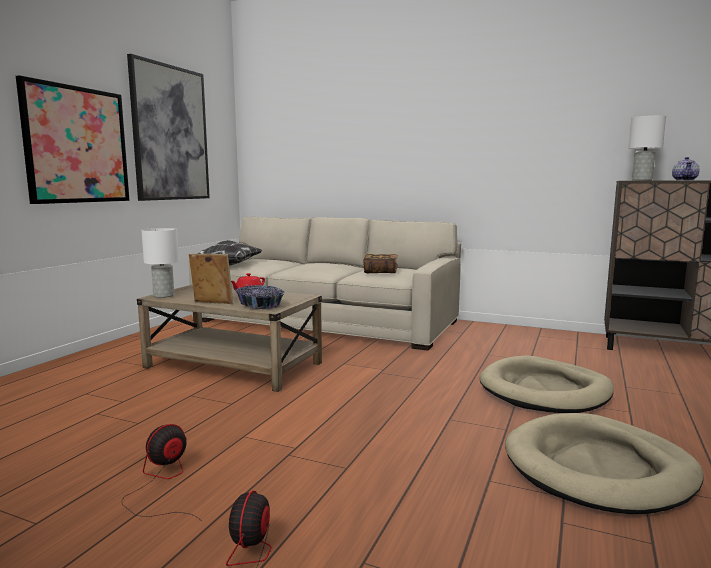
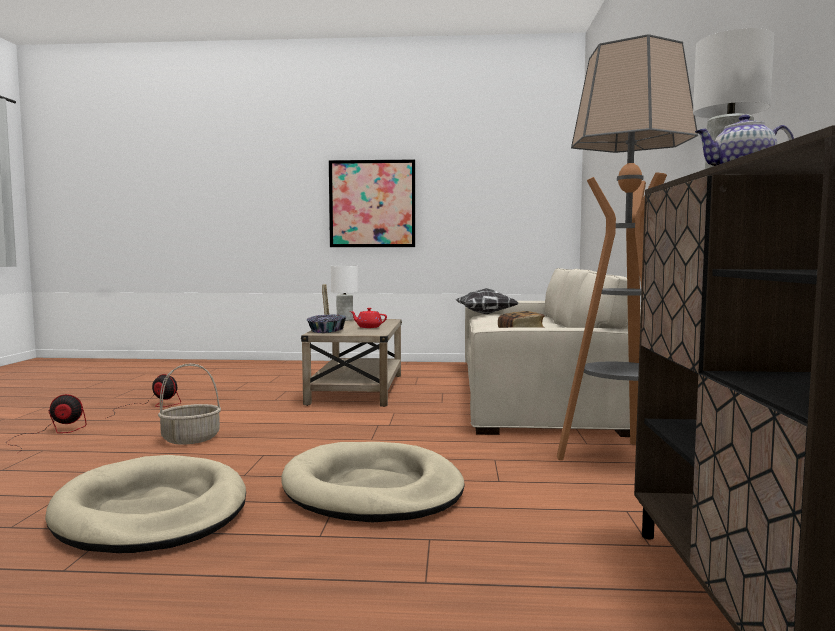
camera: 70 degrees right, 5 degrees down
(170, 133) = (474, 186): picture -> none
(373, 452) = (190, 439): none -> basket
(496, 332) = (620, 459): none -> floor lamp

